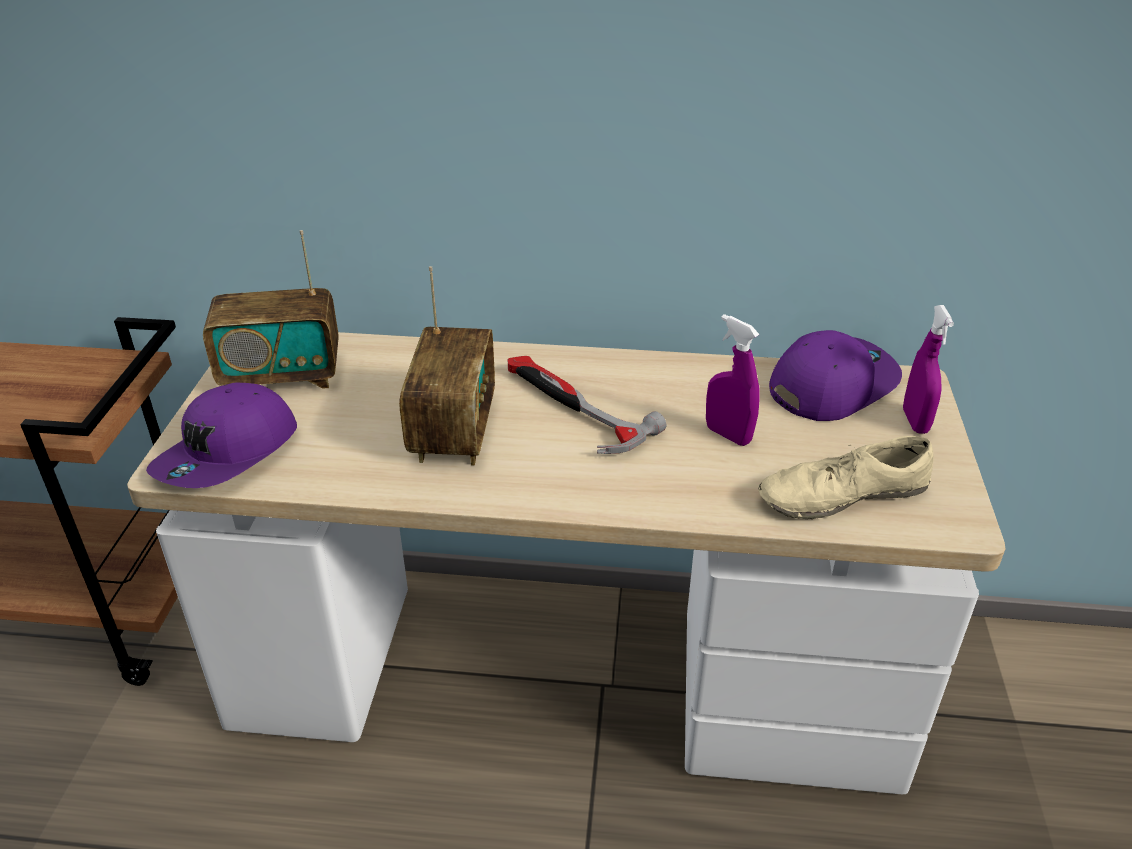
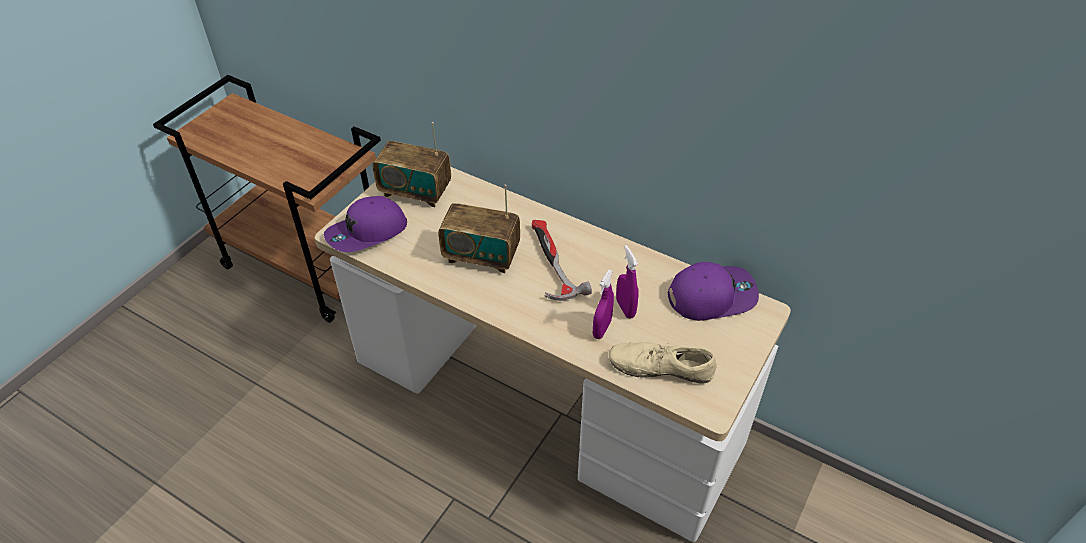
camera: 25 degrees right, 10 degrees up
(453, 431) = (481, 256): radio -> radio turned 75 degrees clockwise
(915, 421) = (742, 337): purple spray bottle -> purple spray bottle (602, 329)

